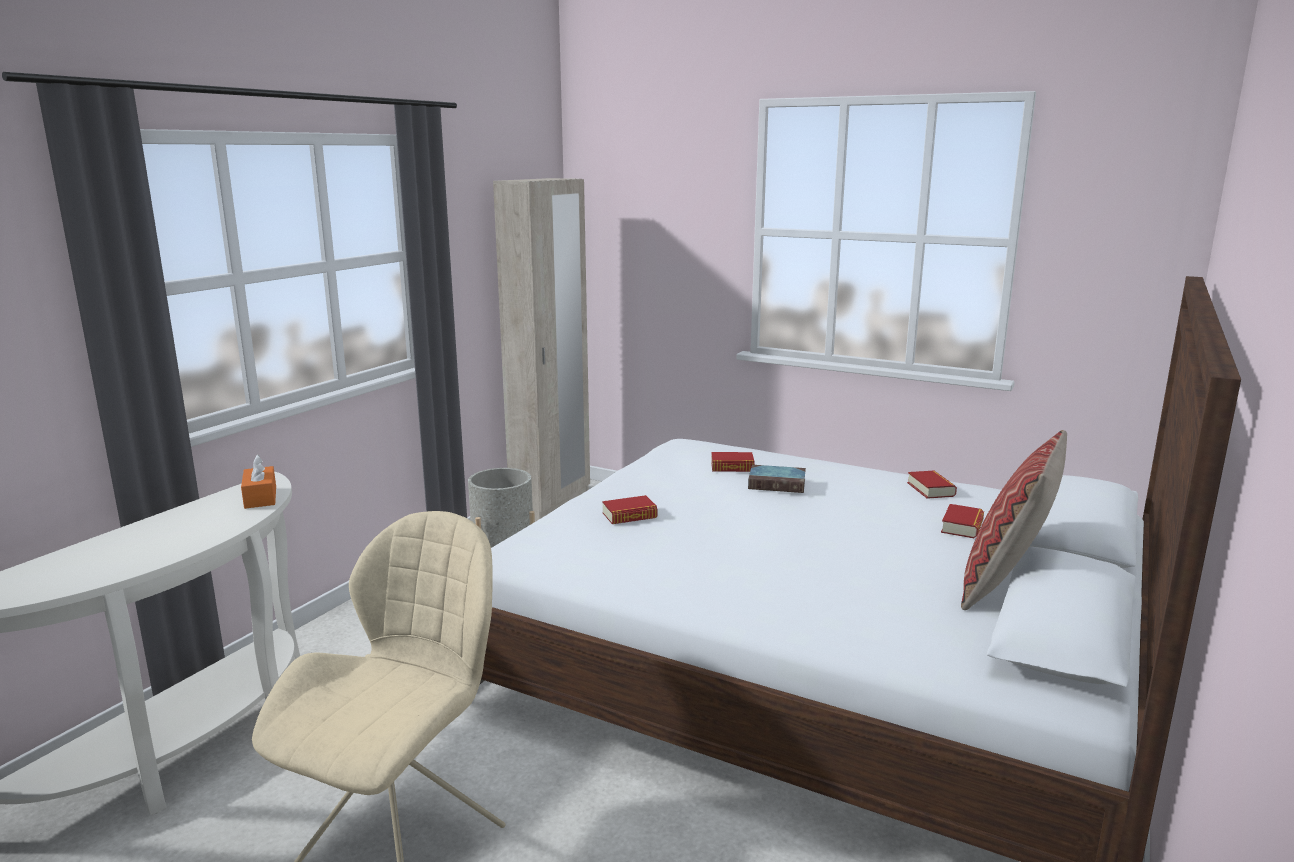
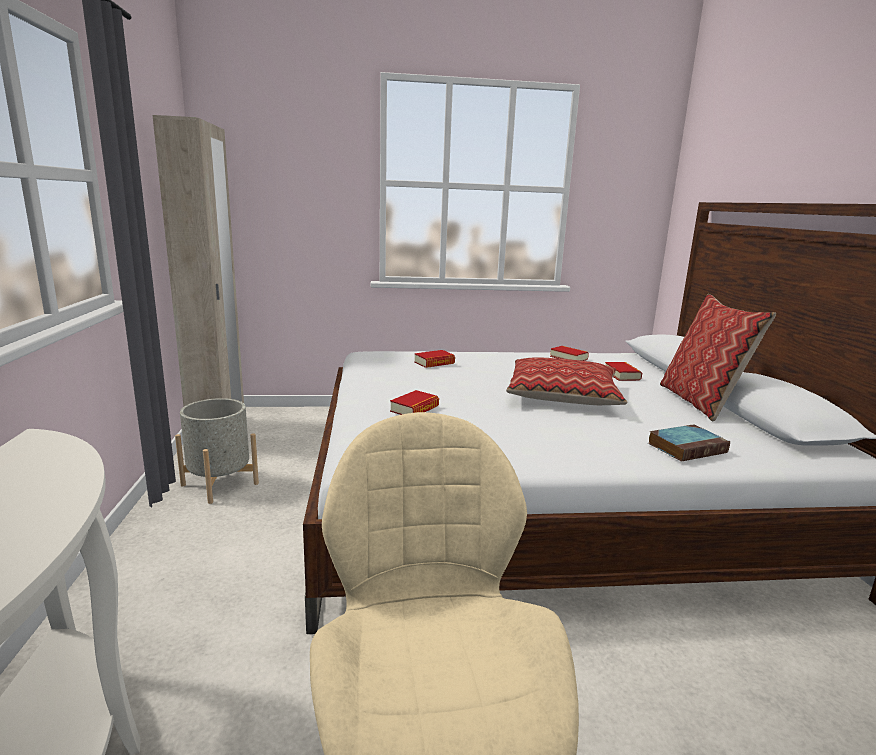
camera: 35 degrees left, 0 degrees up
(260, 497) = (56, 459): orange tissue box -> none
(778, 484) = (482, 368): book -> book (687, 447)
(822, 535) = (563, 395): none -> pillow

